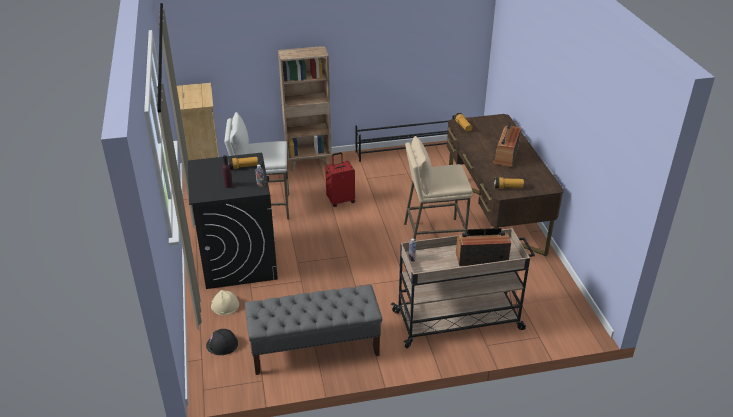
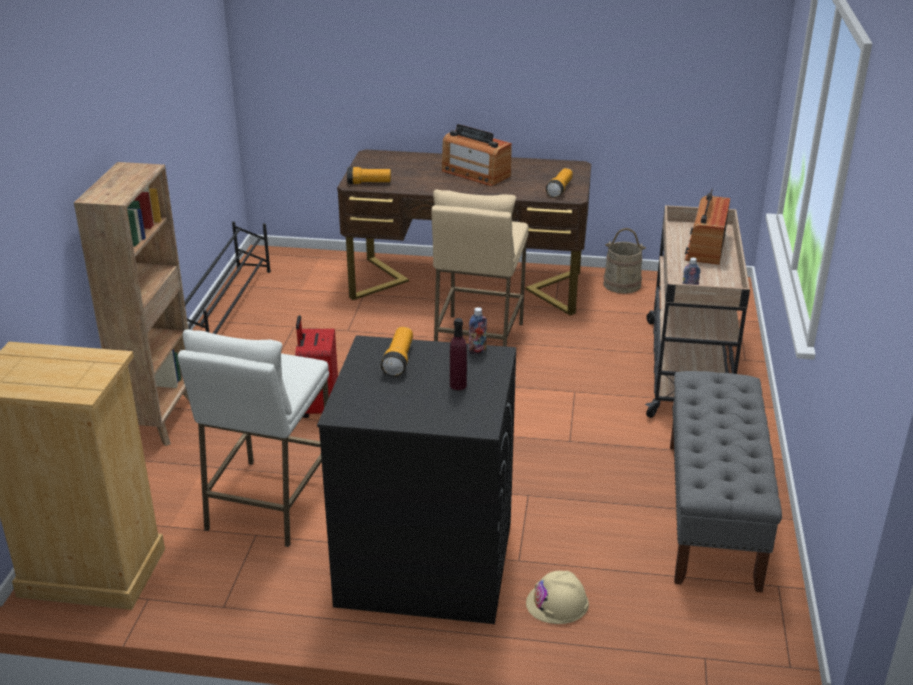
camera: 70 degrees left, 5 degrees down
(222, 344) = (671, 624): black hard hat -> none
(547, 276) = (622, 284): none -> beige bucket

